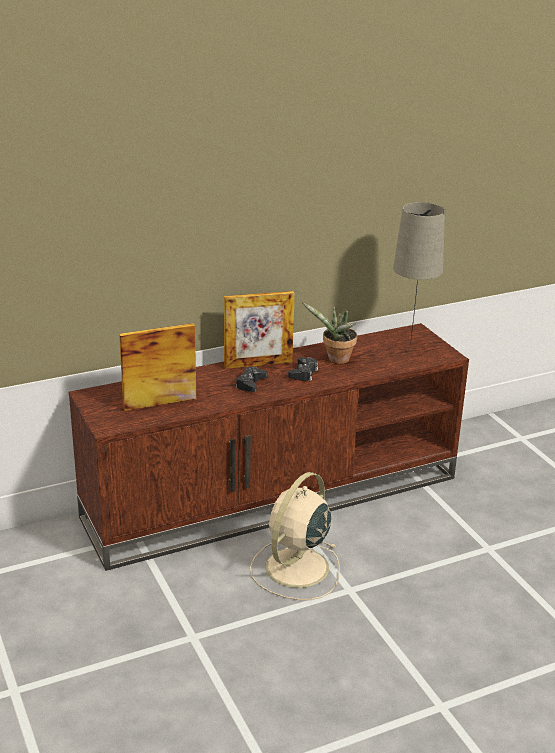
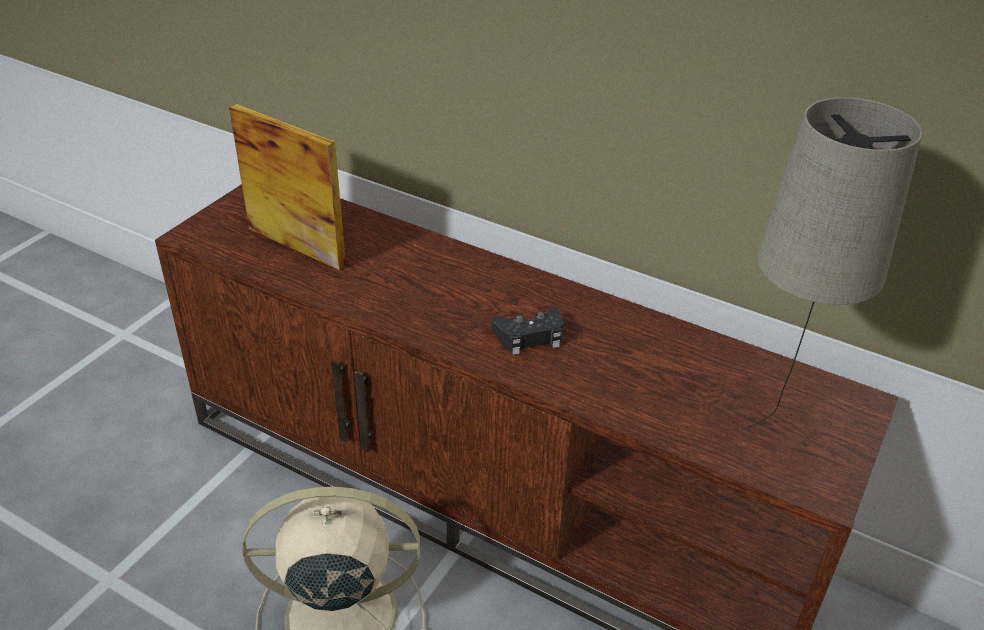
camera: 55 degrees right, 10 degrees up
(251, 383) = (436, 299): black game controller -> none
(258, 364) = (505, 280): picture frame -> none
(335, 360) = (617, 352): potted plant -> none

